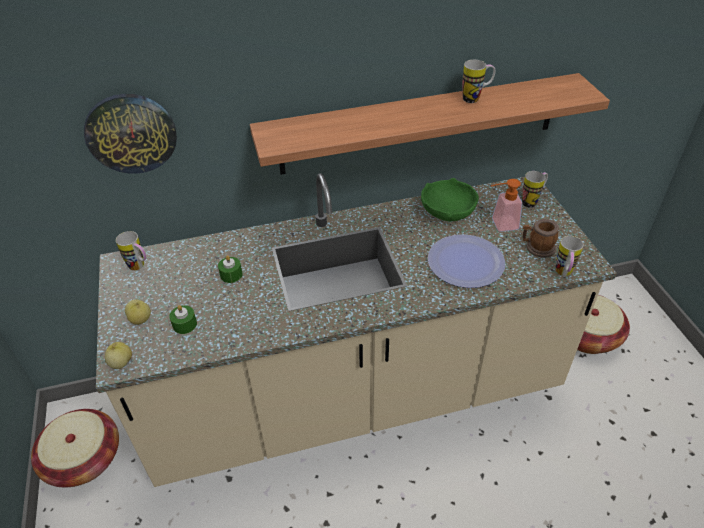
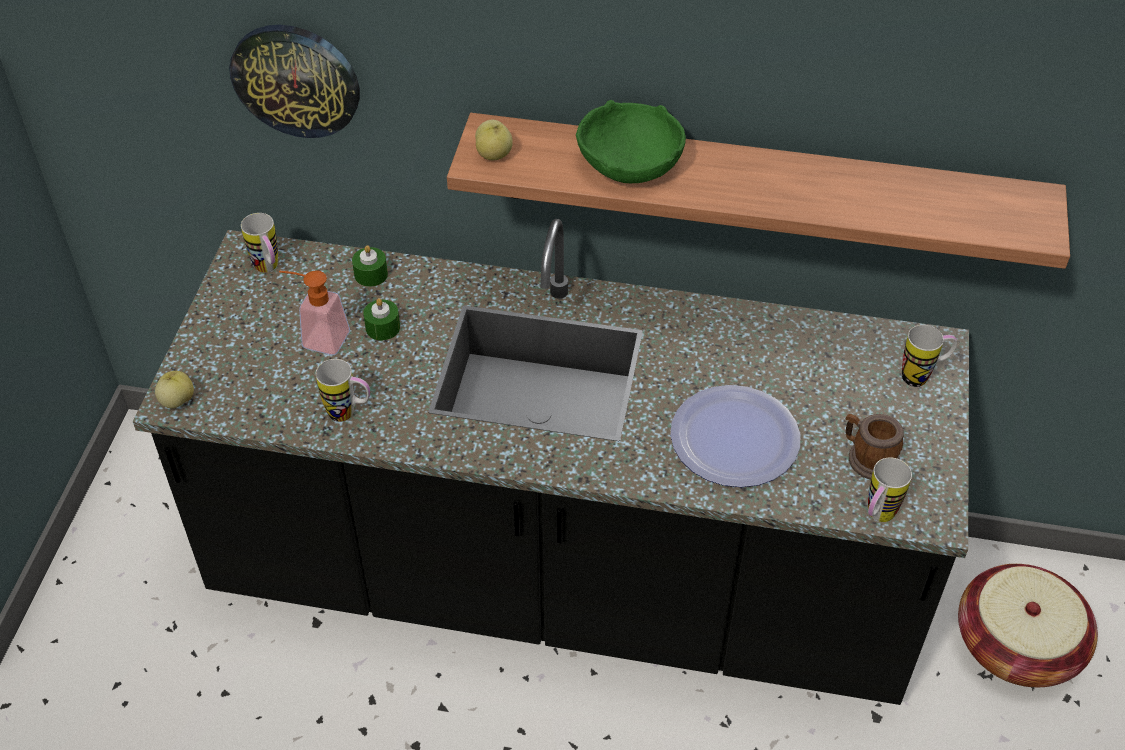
camera: 25 degrees right, 5 degrees up
(84, 459) = (141, 510): basket -> none
(140, 319) = (231, 348): apple -> apple (494, 154)
(184, 324) = (282, 378): green candle -> green candle (371, 274)
(354, 394) = (562, 578): beige counter -> black counter
(448, 212) = (767, 344): green bowl -> green bowl (630, 165)
(476, 98) = (842, 179): mug -> mug (349, 414)
(500, 225) = (836, 397): soap dispenser -> soap dispenser (318, 338)

